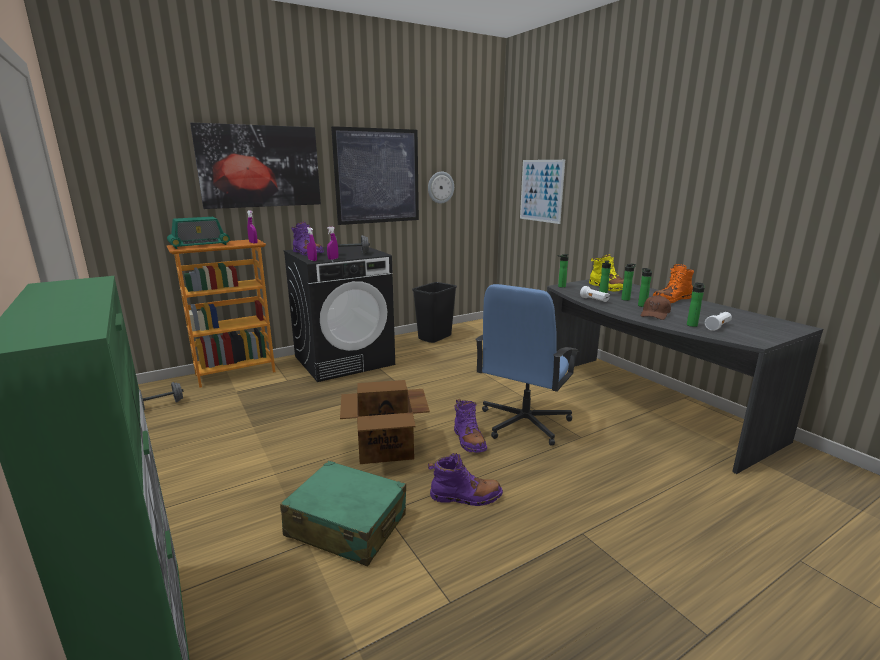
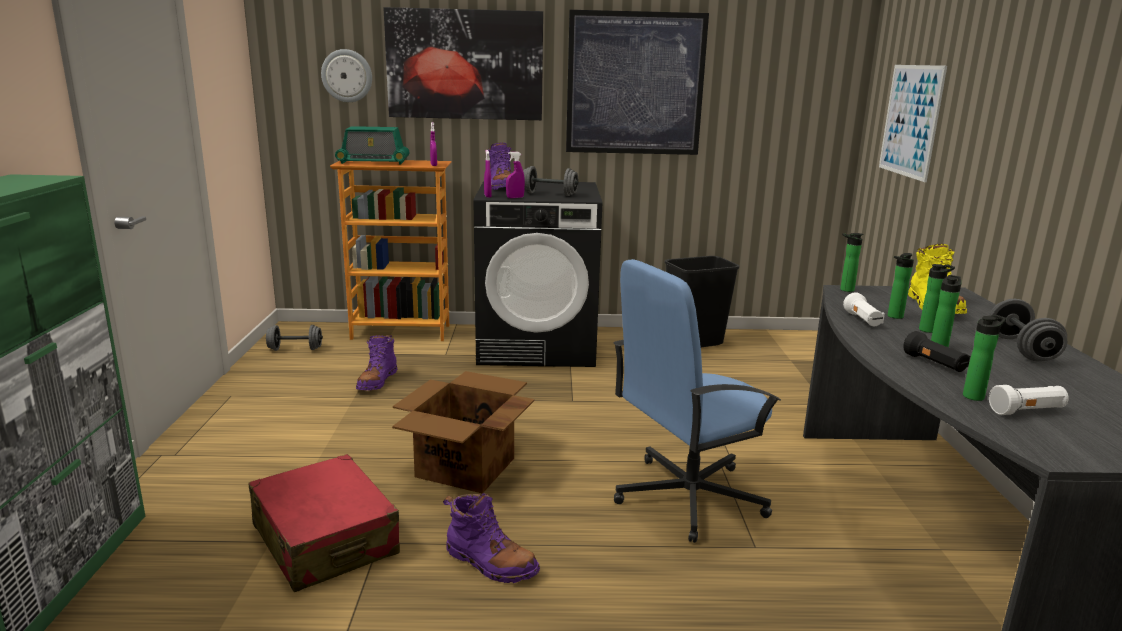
camera: 30 degrees right, 0 degrees up
(346, 525) = (325, 540): green suitcase -> red suitcase
(440, 187) = (744, 106): wall clock -> wall clock (347, 76)
(469, 440) = (579, 494): purple boot -> purple boot (377, 381)
(655, 314) = (934, 364): brown cap -> black flashlight
(670, 300) = (1021, 349): orange boot -> grey dumbbell

